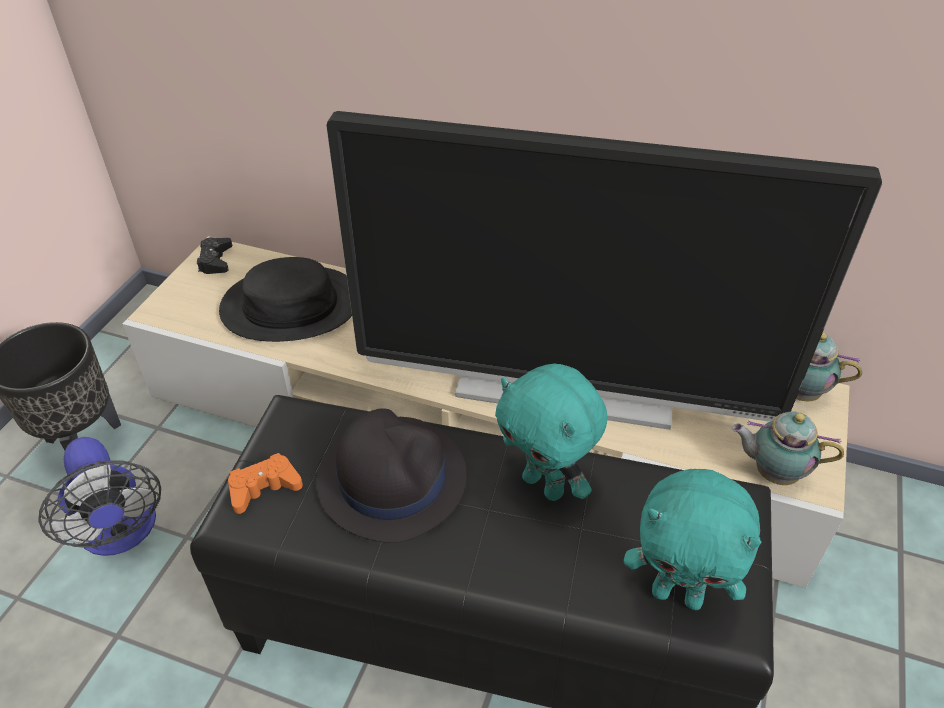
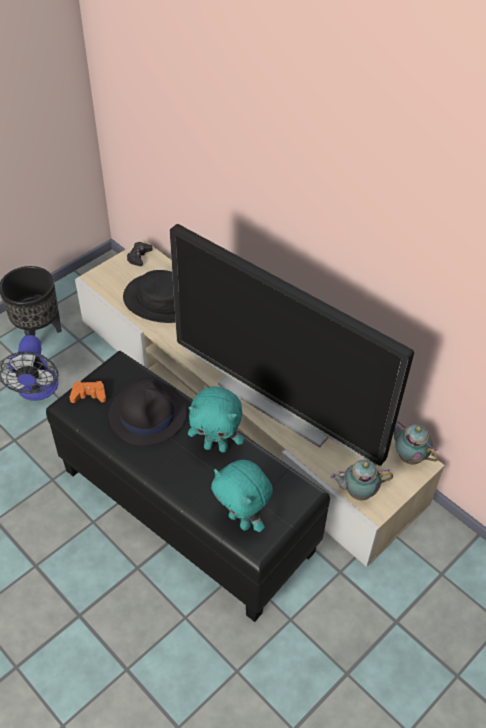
camera: 25 degrees right, 5 degrees up
(545, 485) = (216, 446): turquoise plush toy -> turquoise plush toy turned 60 degrees counterclockwise
(772, 472) = (357, 492): teapot -> teapot turned 45 degrees counterclockwise

